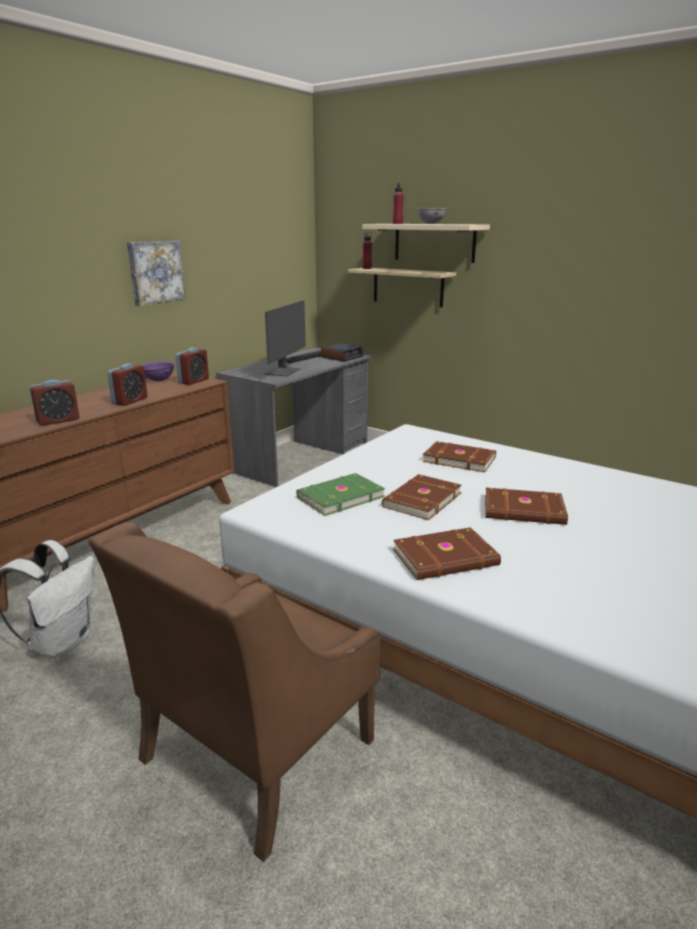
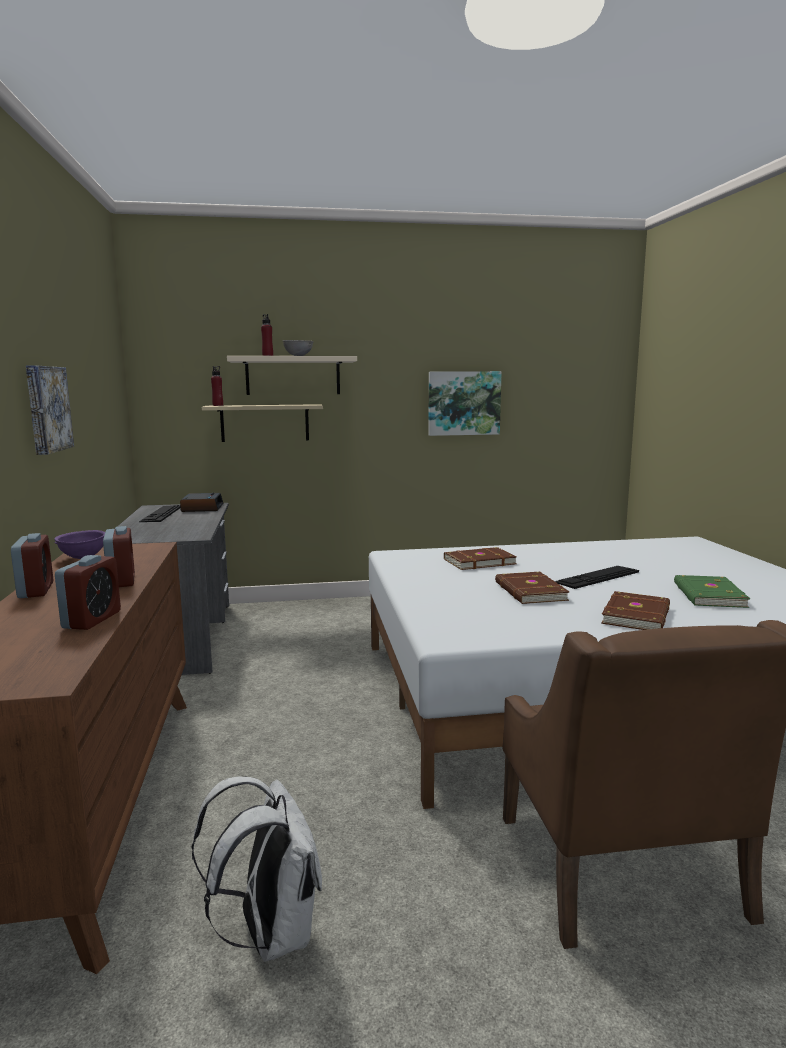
camera: 45 degrees left, 10 degrees down
(194, 381) = (135, 549): alarm clock -> alarm clock (36, 590)
(283, 372) = (180, 529): monitor -> none
(339, 497) = (475, 609): green book -> green book (708, 595)
(524, 511) = (597, 577): brown book -> keyboard
(607, 281) = (463, 403): none -> picture

